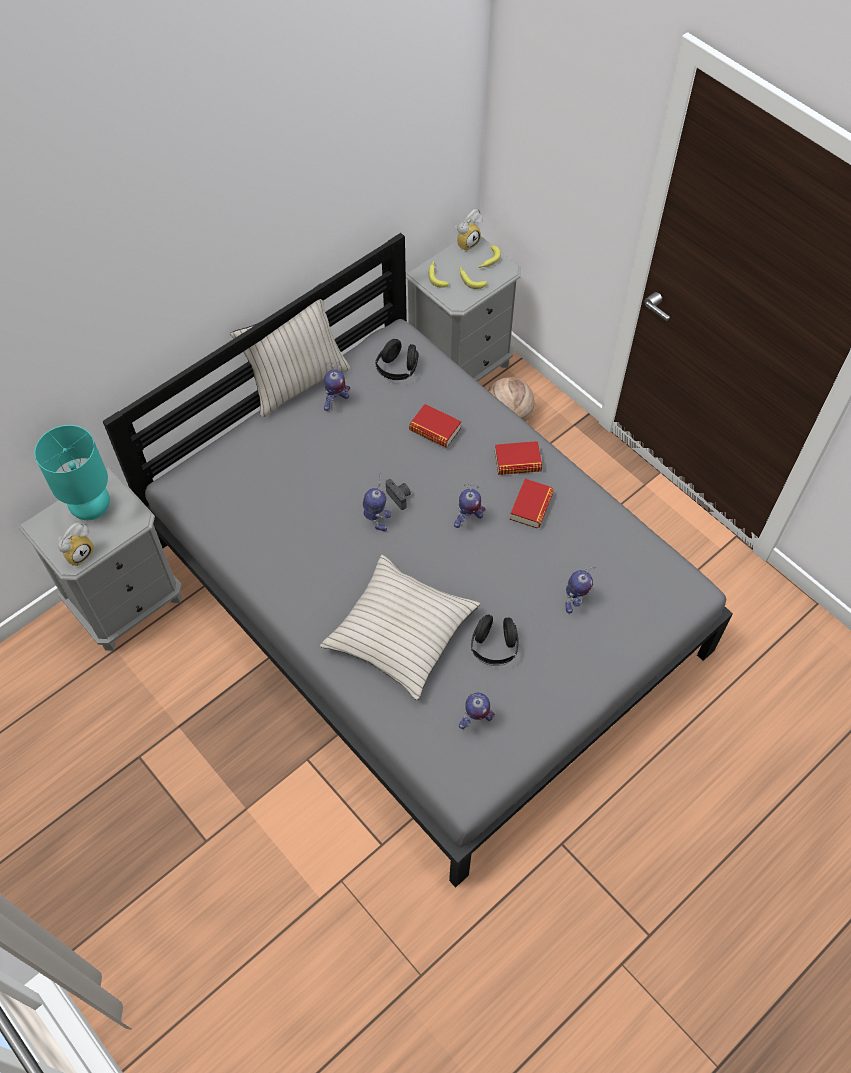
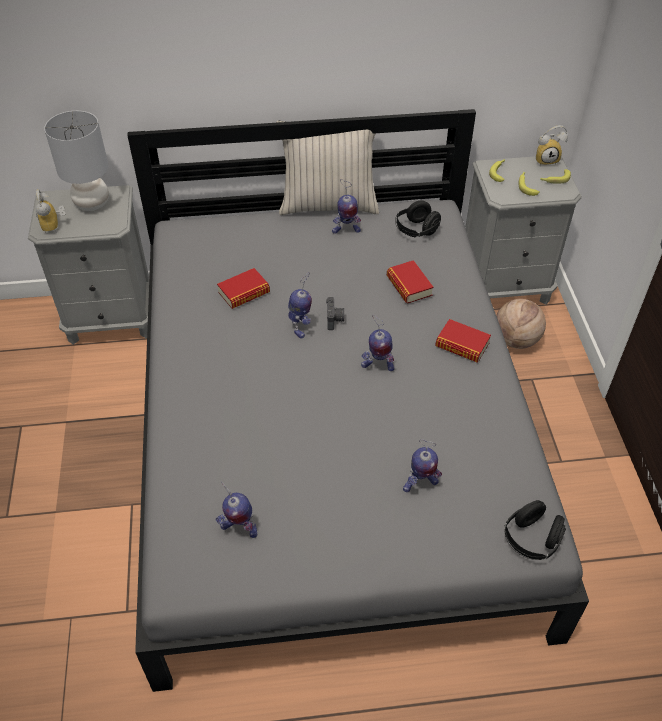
camera: 35 degrees right, 10 degrees down
(79, 552) = (54, 226): alarm clock -> alarm clock turned 90 degrees clockwise
(92, 507) = (92, 203): turquoise table lamp -> grey table lamp
(400, 632) = (242, 420): beige pillow -> none
(494, 647) = (311, 479): black headphones -> black headphones (531, 540)
(531, 506) = (444, 386): book -> book (244, 292)

